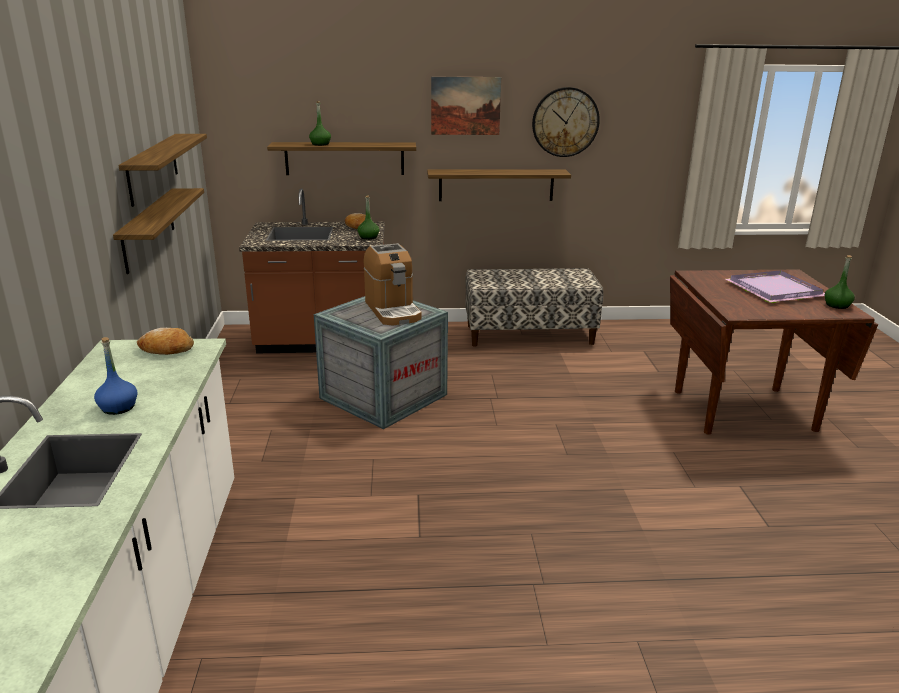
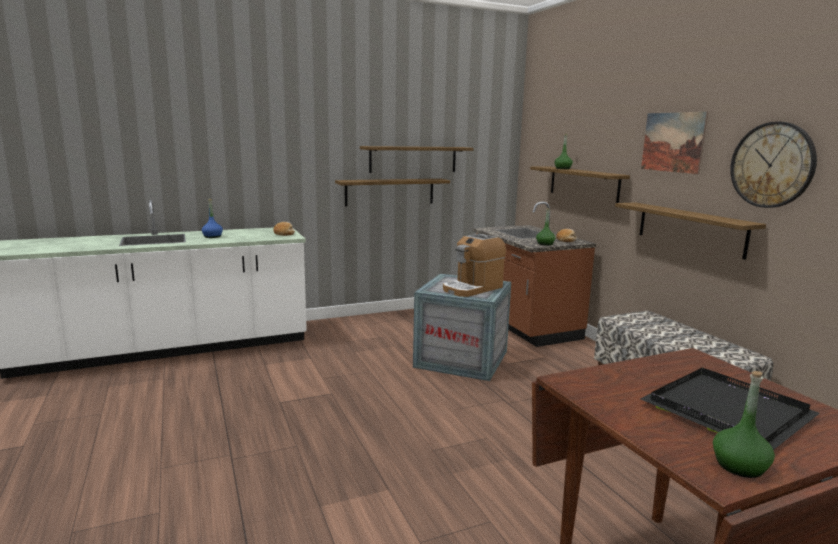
camera: 70 degrees right, 10 degrees down
(774, 289) = (730, 411): purple tray -> black tray

